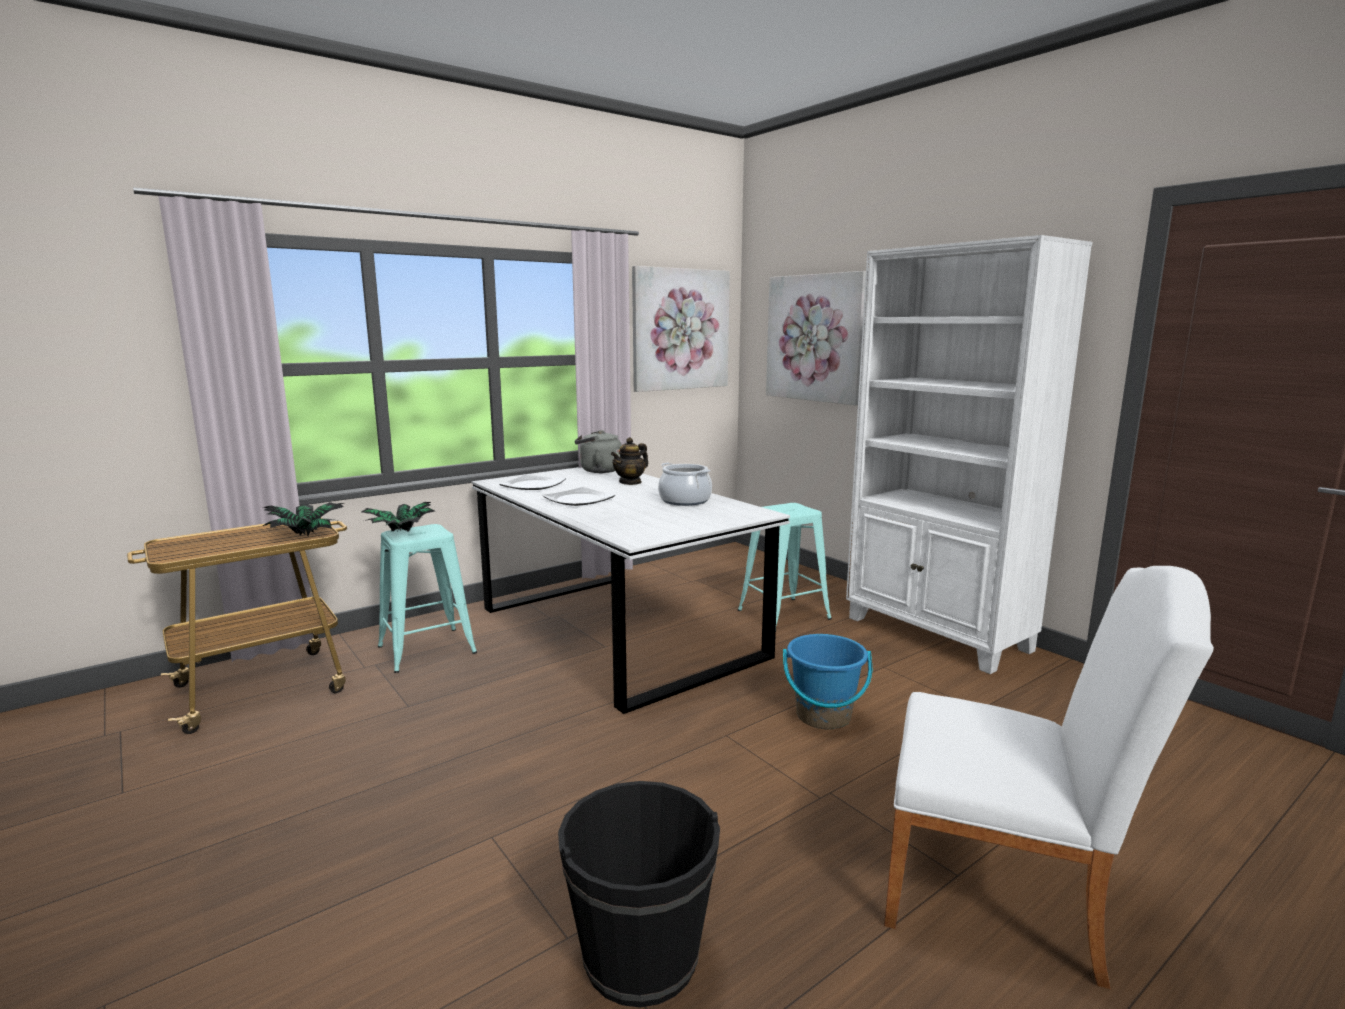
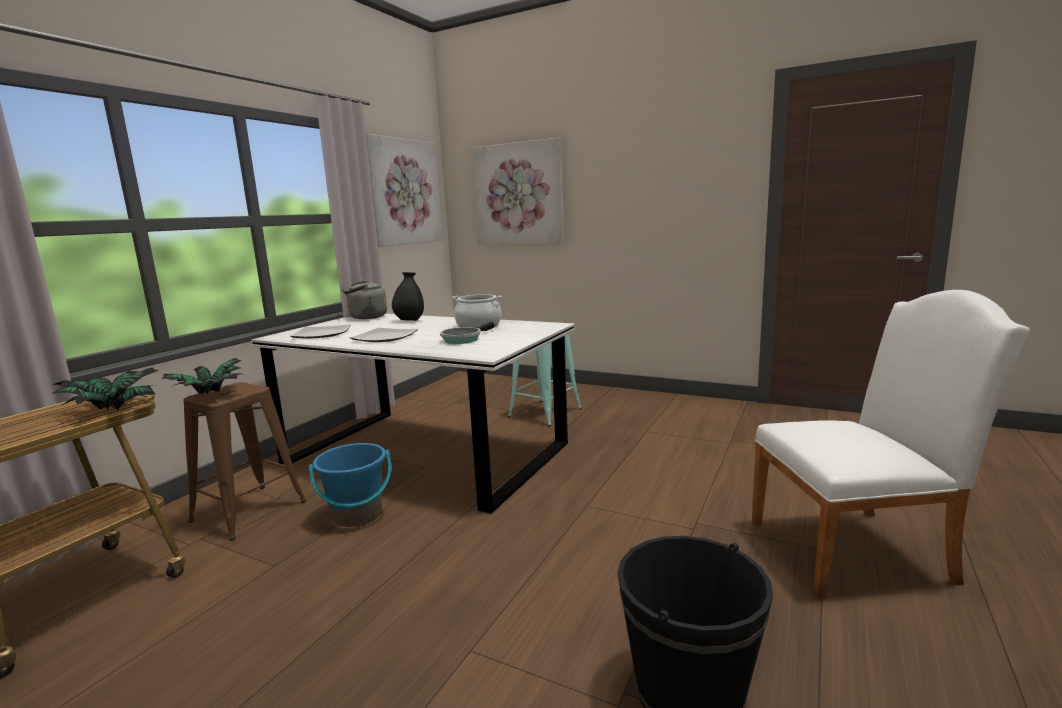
camera: 25 degrees left, 0 degrees up
(427, 650) = (249, 511): turquoise stool -> brown stool
(630, 482) = (409, 321): teapot -> black vase
(644, 515) = (463, 339): none -> frying pan
(823, 716) = (640, 473): blue bucket -> blue bucket (357, 515)
(937, 634) = (659, 404): white bookcase -> none

